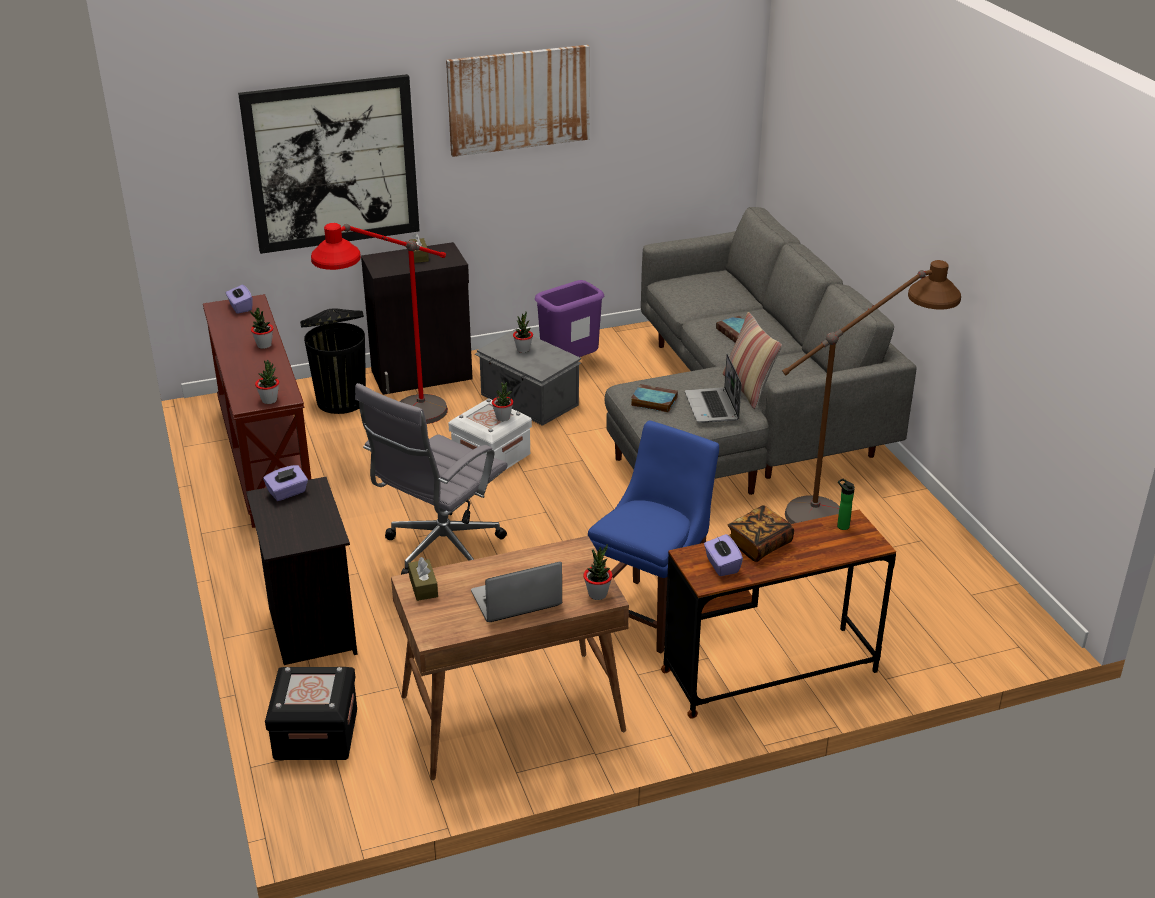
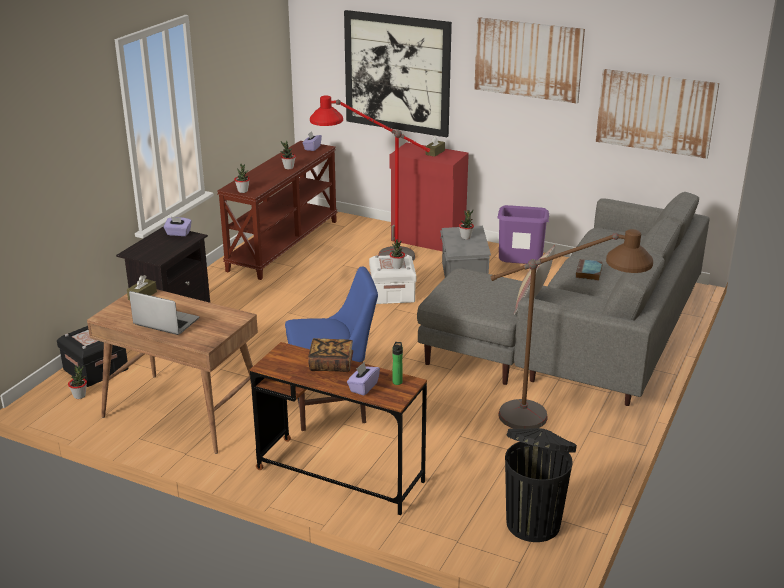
camera: 45 degrees right, 5 degrees down
(341, 400) = (366, 234): black trash can -> black trash can (533, 522)
(422, 375) = (428, 240): black cabinet -> red cabinet
(439, 552) = (284, 324): grey office chair -> none
(597, 594) = (204, 340): potted plant -> potted plant (79, 396)
(653, 401) = (460, 284): book -> none
(679, 126) = (655, 112): none -> picture
(712, 407) = (490, 302): laptop -> none
(721, 565) = (290, 363): purple tissue box -> purple tissue box (363, 387)

